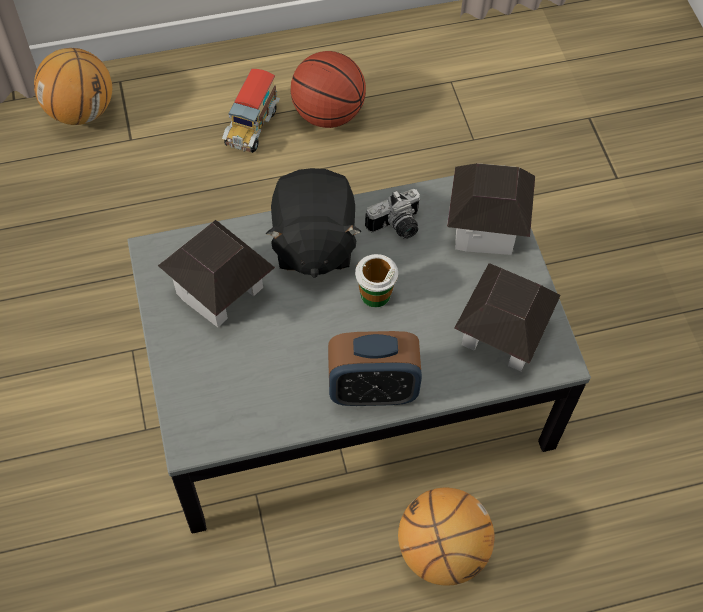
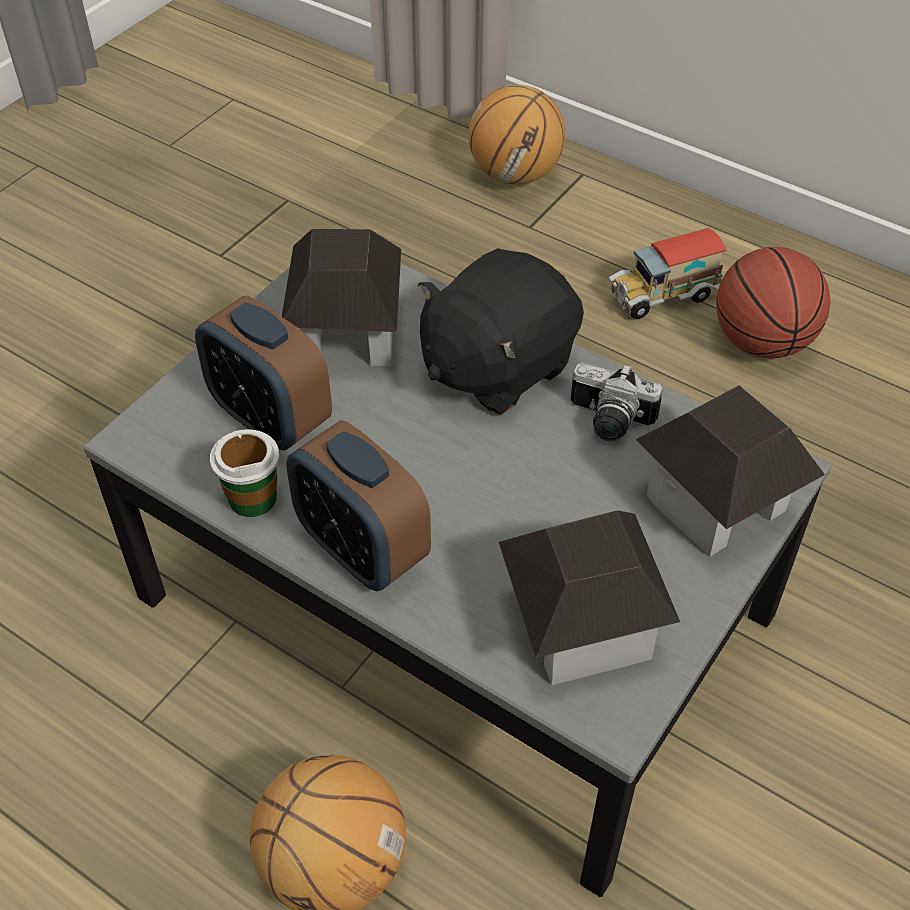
camera: 50 degrees right, 10 degrees down
(243, 369) = (270, 419): none -> alarm clock
(375, 294) = (494, 464): cup -> cup (252, 498)

